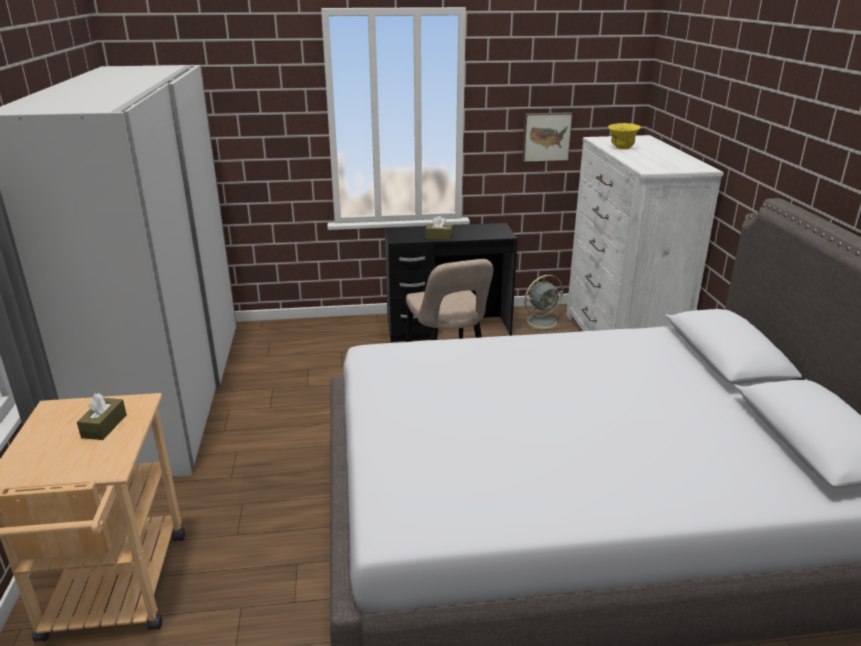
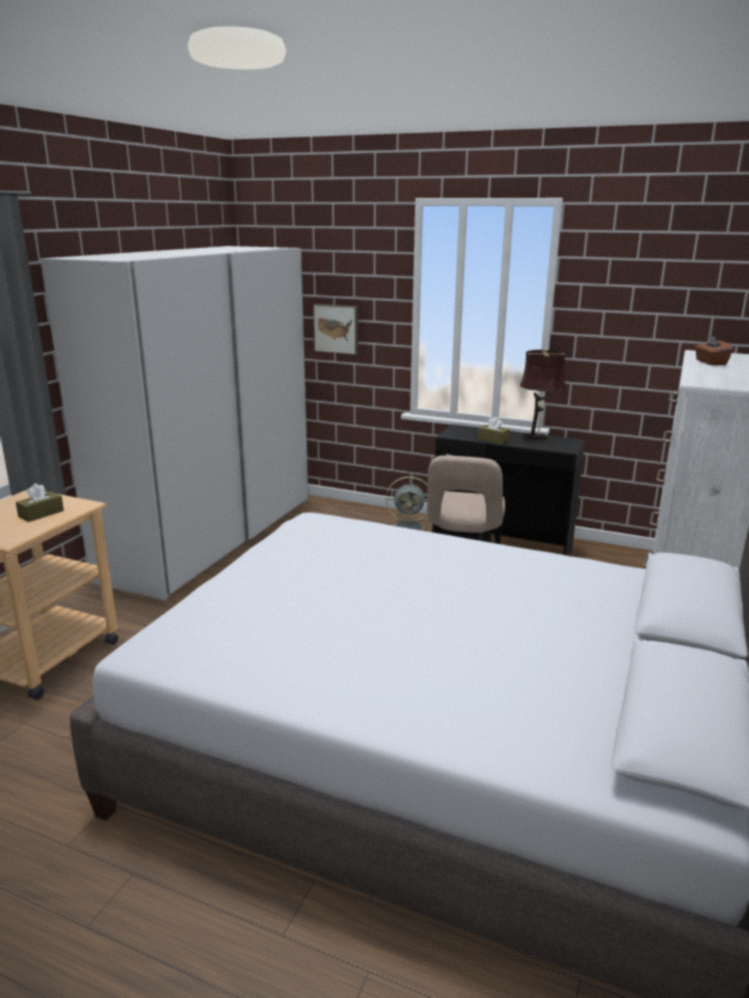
camera: 30 degrees right, 5 degrees down
(471, 228) = (537, 438): none -> brown table lamp
(543, 321) = (615, 562): grey fan -> grey fan (410, 527)
(546, 136) = (648, 347): picture -> picture (336, 328)
(622, 148) = (710, 362): yellow bowl -> brown tissue box

